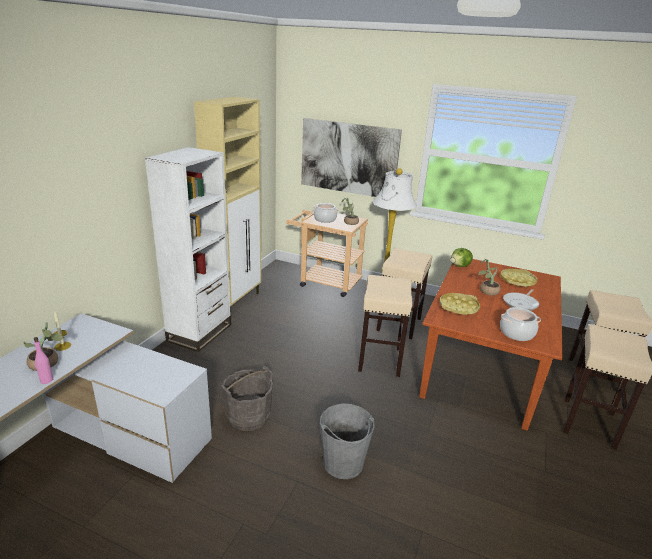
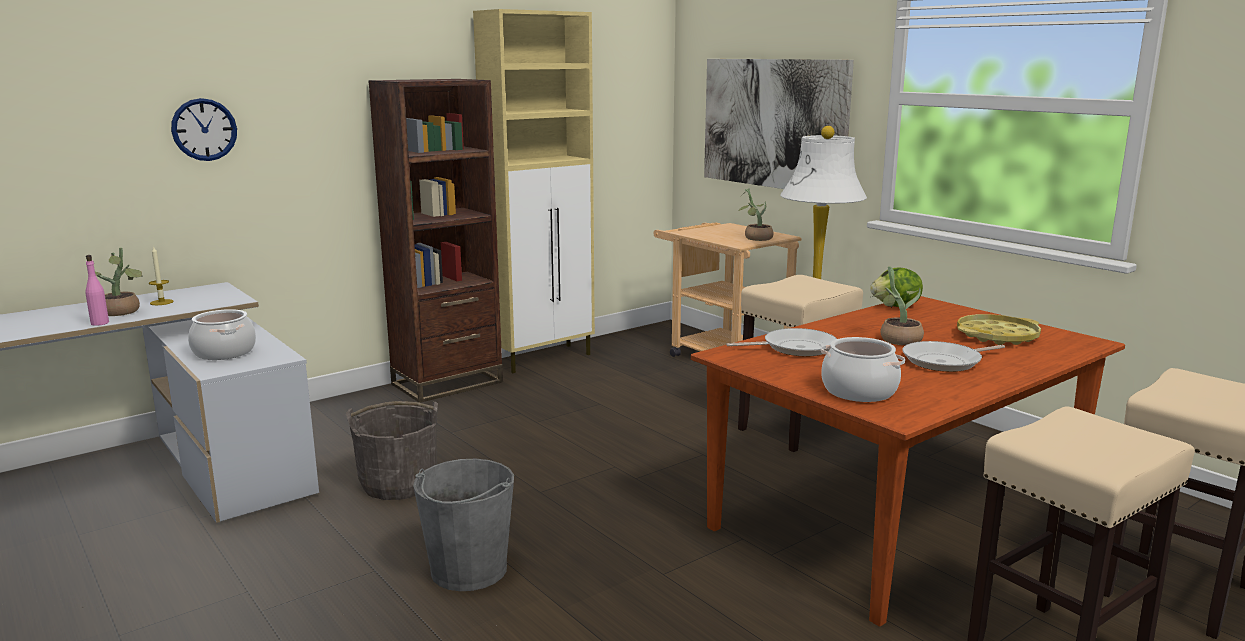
camera: 30 degrees right, 10 degrees down
(55, 213) = (204, 129): none -> wall clock
(200, 333) = (447, 383): white bookcase -> brown bookcase
(325, 219) = (717, 232): cooking pot -> cooking pot (224, 352)
(379, 359) = (696, 465): beige stool -> none
(458, 307) = (795, 348): yellow tray -> frying pan

